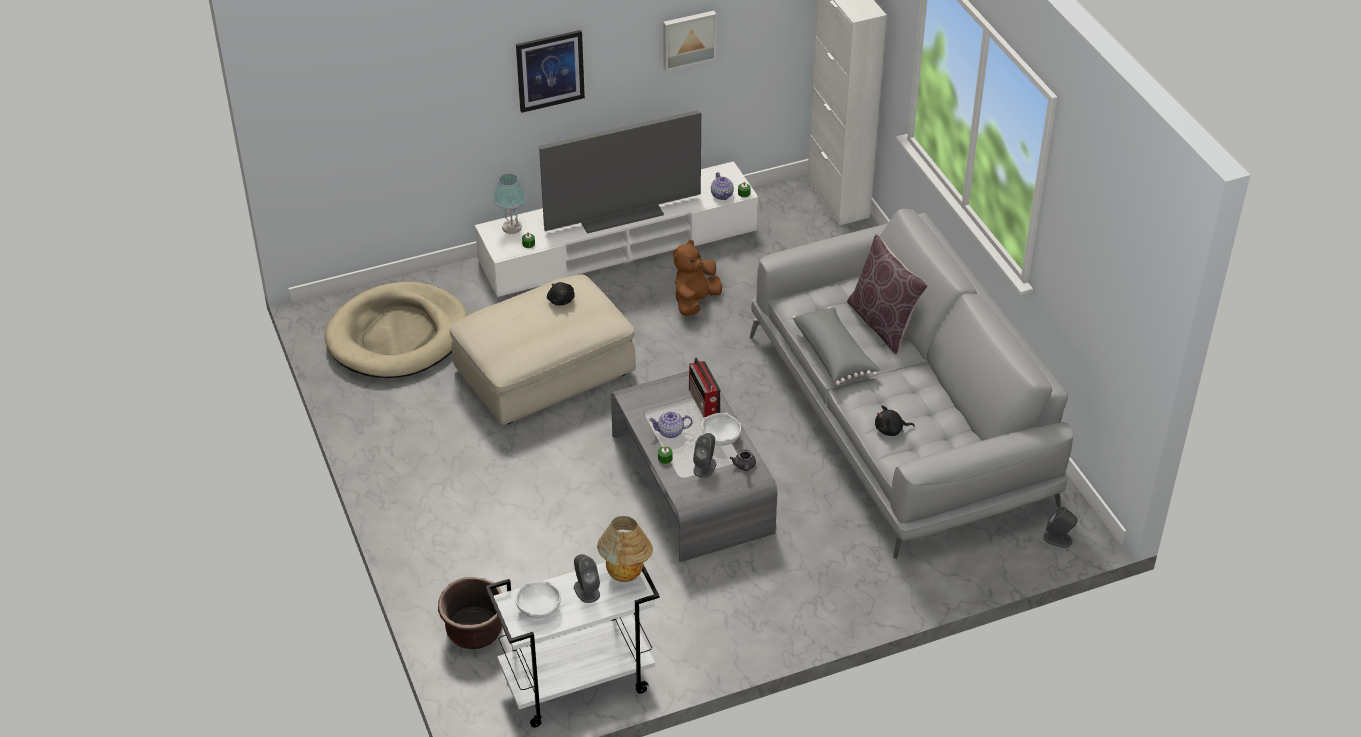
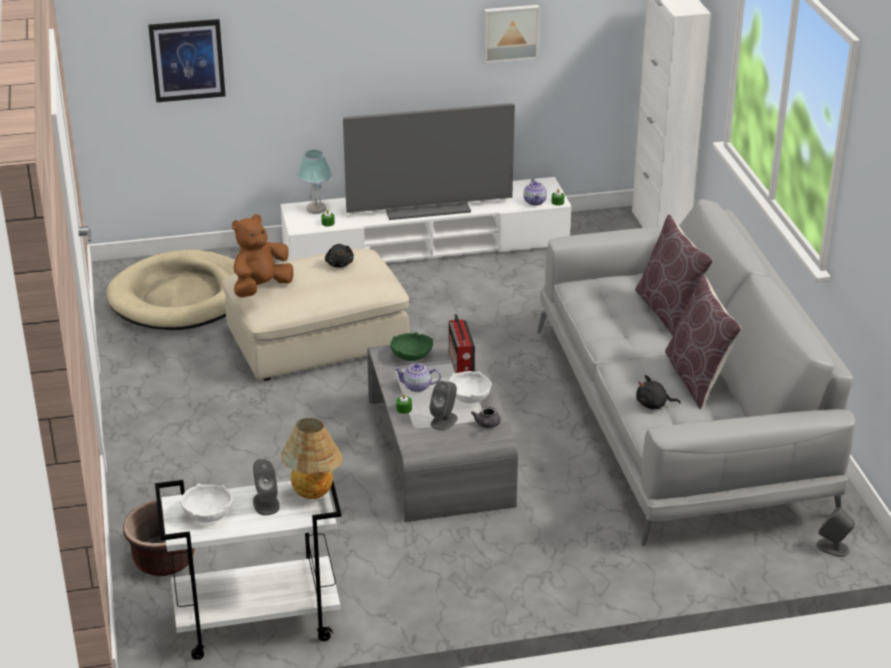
camera: 10 degrees right, 10 degrees down
(550, 70) = (364, 45): picture -> picture (187, 60)
(655, 397) = (411, 355): none -> green bowl
(695, 301) = (490, 297): brown plush toy -> brown plush toy (261, 288)
(834, 354) = (609, 333): grey pillow -> none
(923, 395) = (697, 378): none -> brown pillow

